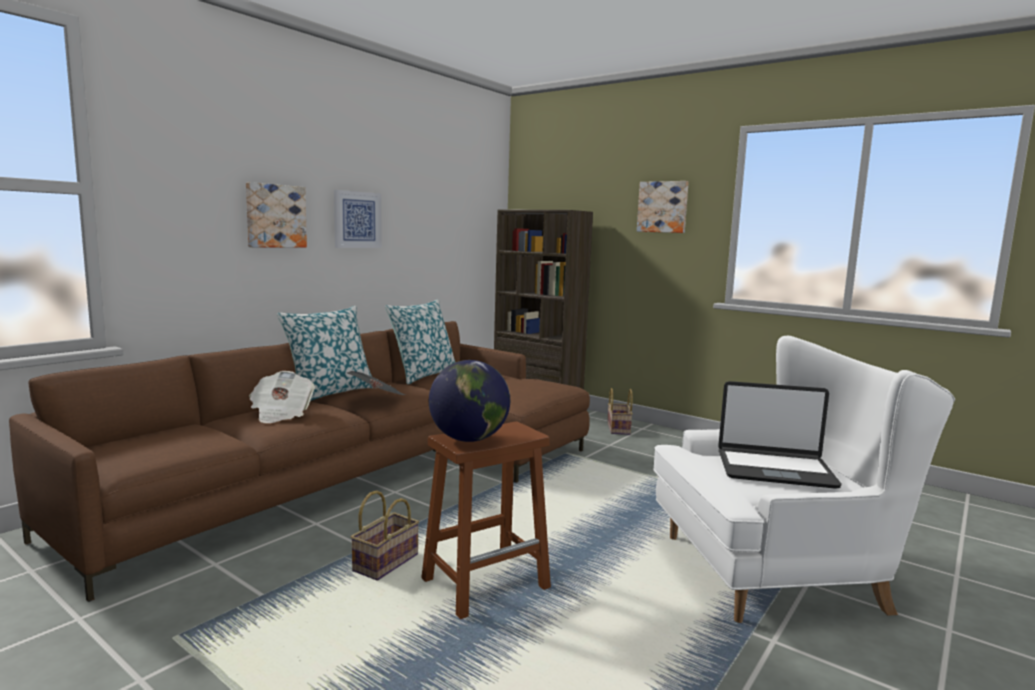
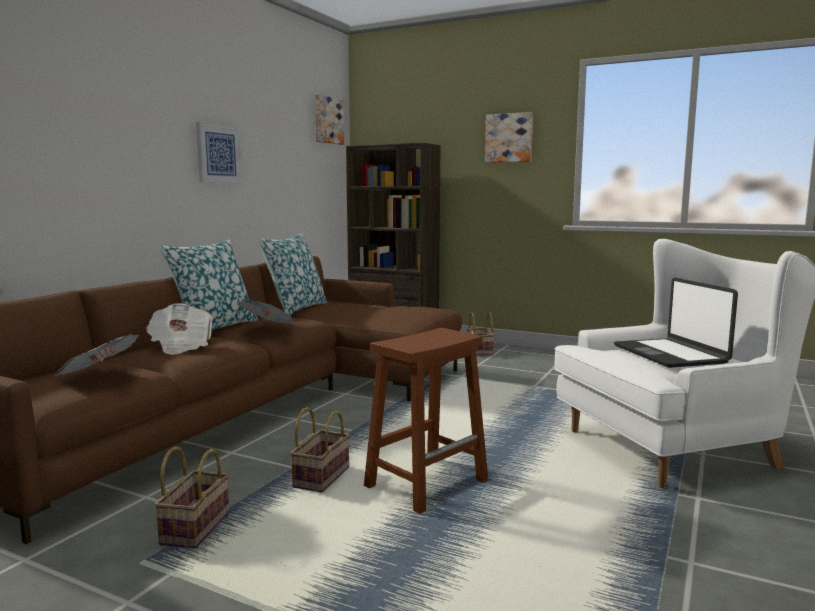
camera: 10 degrees left, 0 degrees up
(184, 443) = (99, 376): none -> newspaper
(241, 604) = (195, 526): none -> basket
(275, 216) = (142, 148): picture -> picture (327, 120)
(468, 439) = (411, 342): globe -> none
(774, 469) = (670, 354): laptop -> laptop turned 75 degrees clockwise

